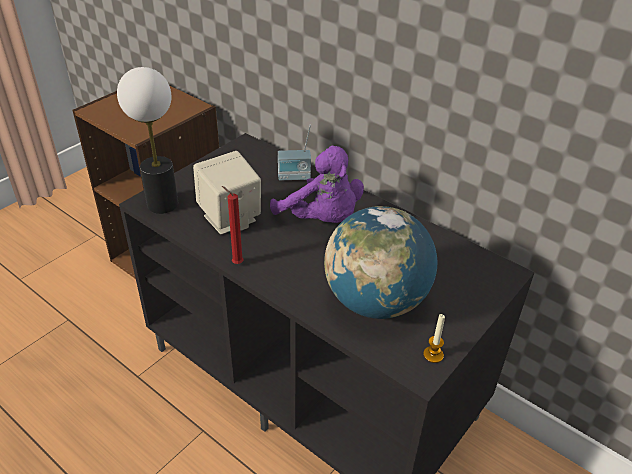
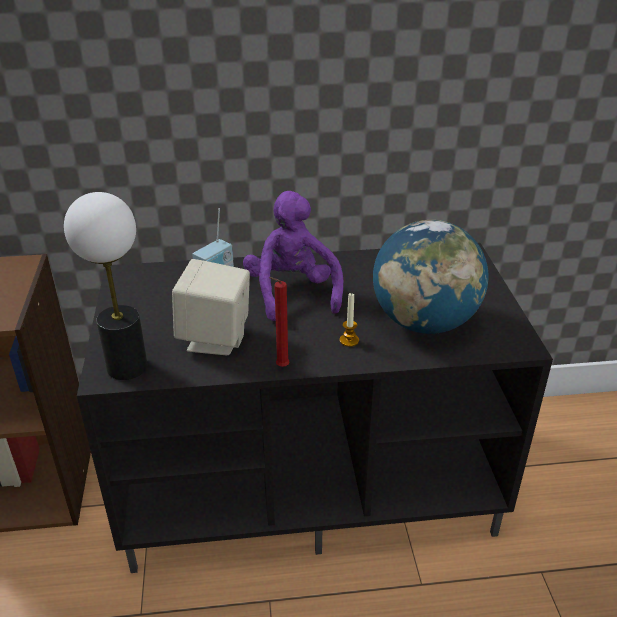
camera: 45 degrees left, 5 degrees down
(321, 219) = (292, 293): purple plush toy -> purple plush toy turned 105 degrees counterclockwise
(433, 355) = (511, 330): candle -> candle (349, 340)

